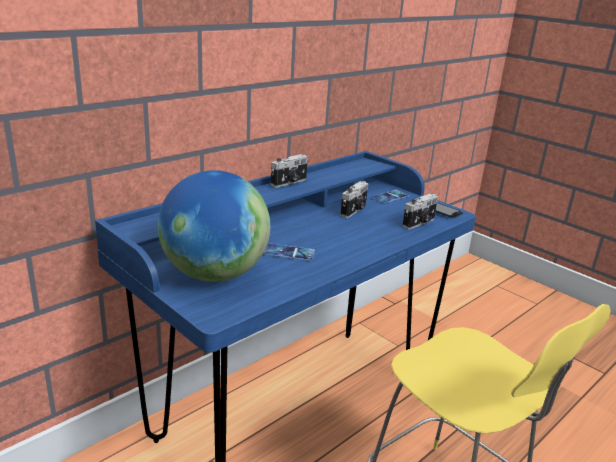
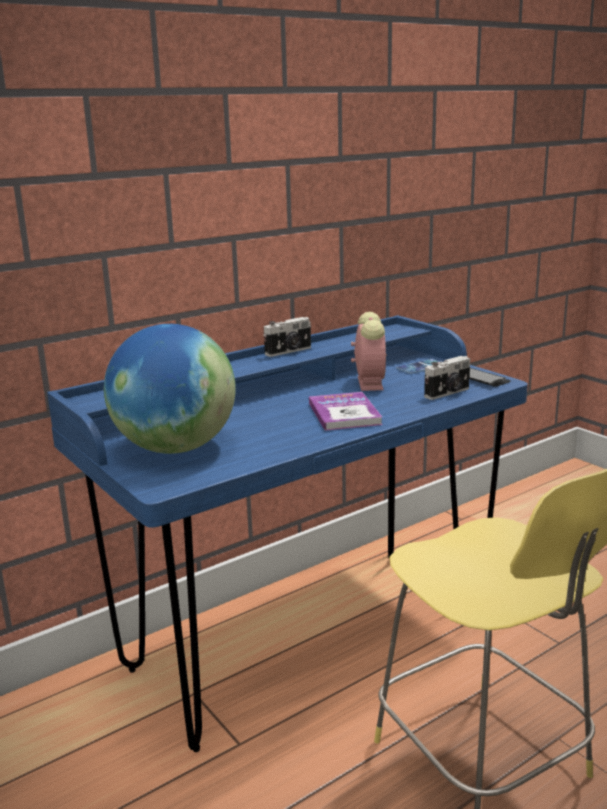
camera: 10 degrees right, 5 degrees down
(289, 253) = (271, 426): phone -> none
(344, 241) = (344, 413): none -> book
(354, 211) = (369, 382): camera -> alarm clock

